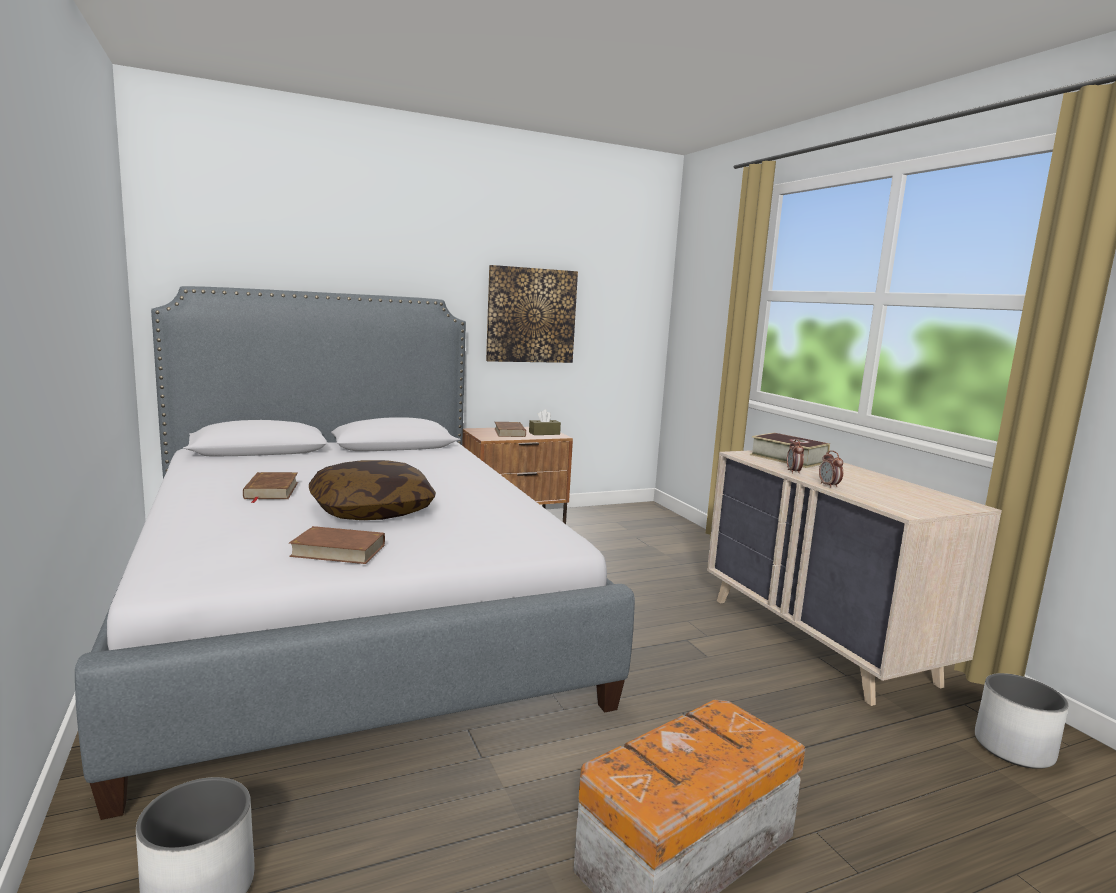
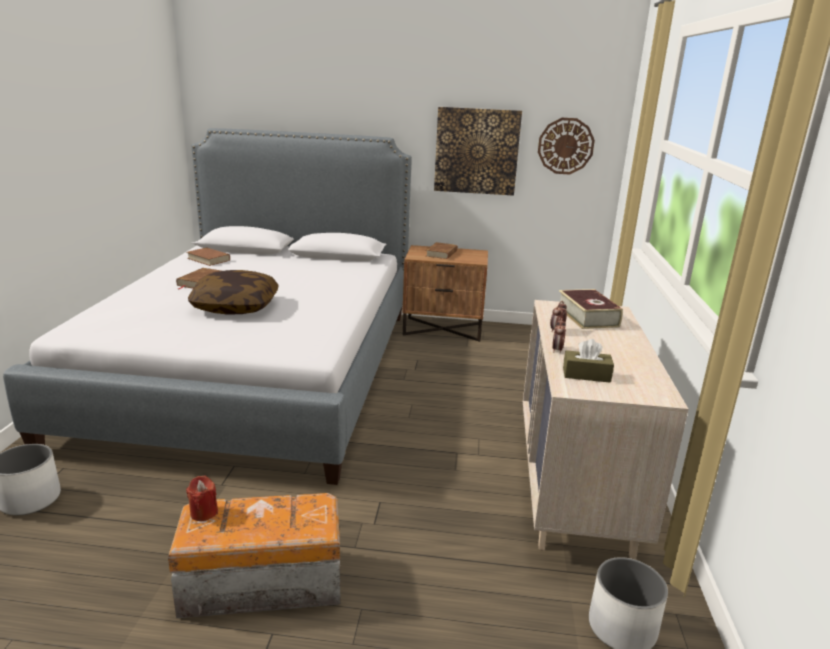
camera: 30 degrees right, 10 degrees up
(338, 550) = (169, 331): brown book -> brown book (208, 259)
(544, 433) = (470, 257): brown tissue box -> brown tissue box (586, 375)
(618, 309) = (565, 146): none -> wall clock
(623, 770) = (204, 512): none -> red candle

